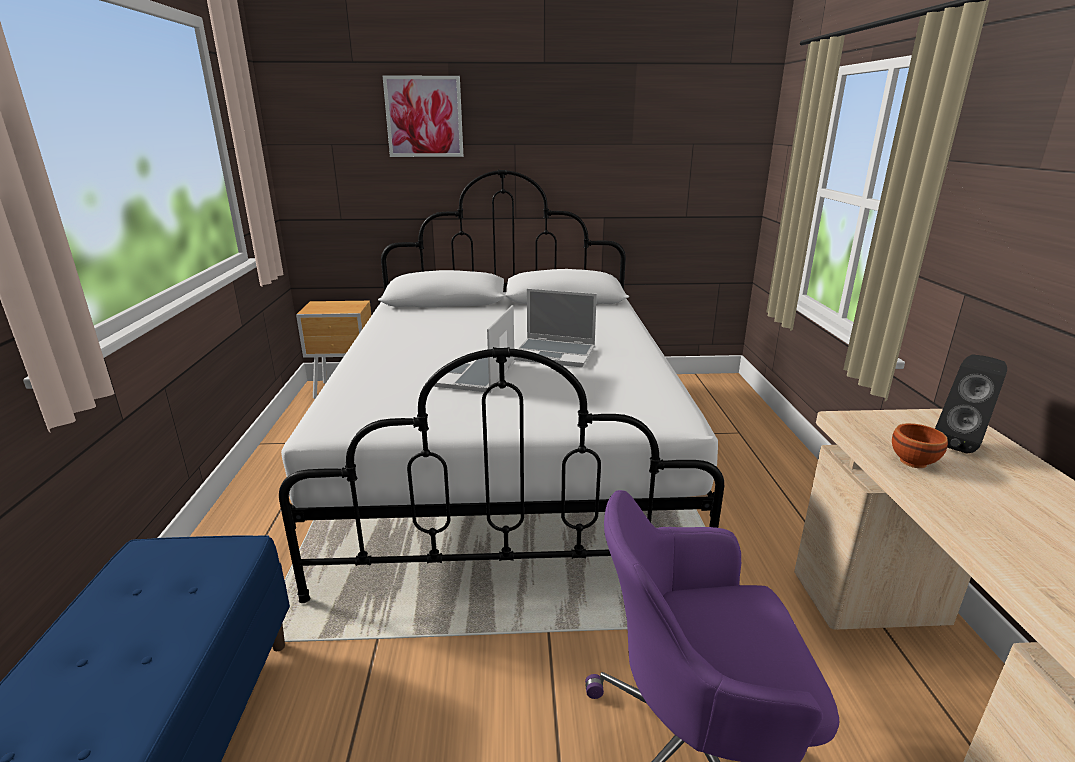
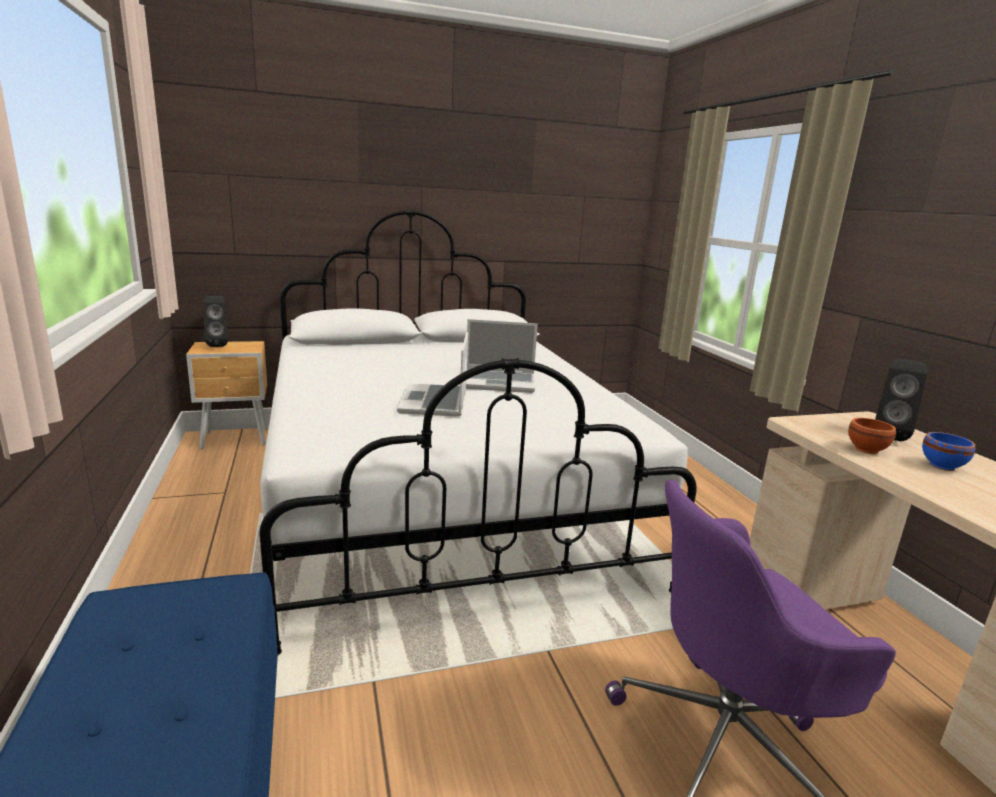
camera: 15 degrees left, 5 degrees down
(327, 305) = (218, 345): none -> black speaker
(424, 117) = (331, 153): picture -> none
(999, 489) = (940, 465): none -> blue bowl

